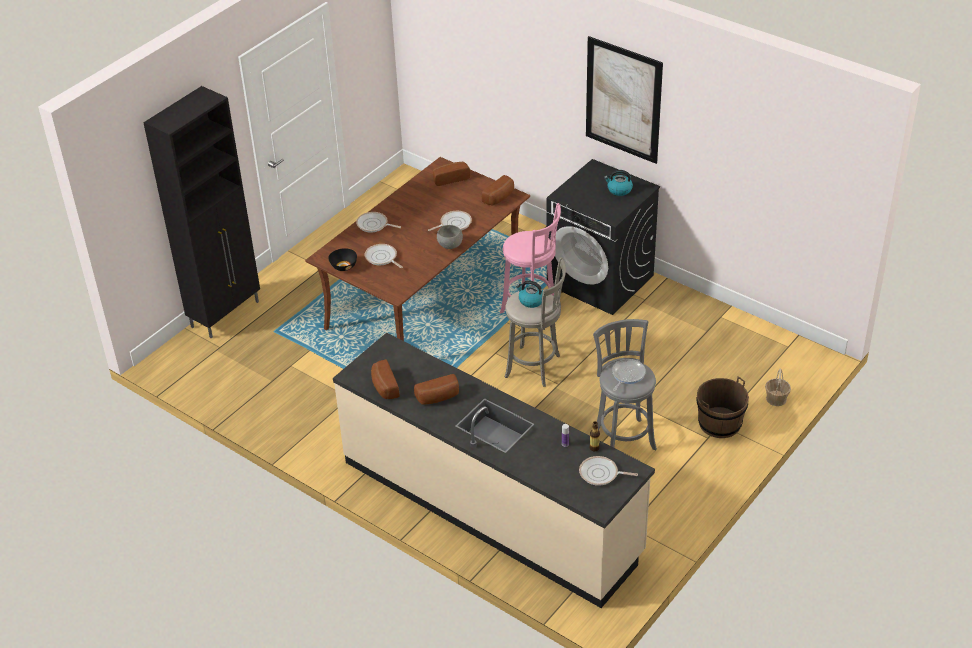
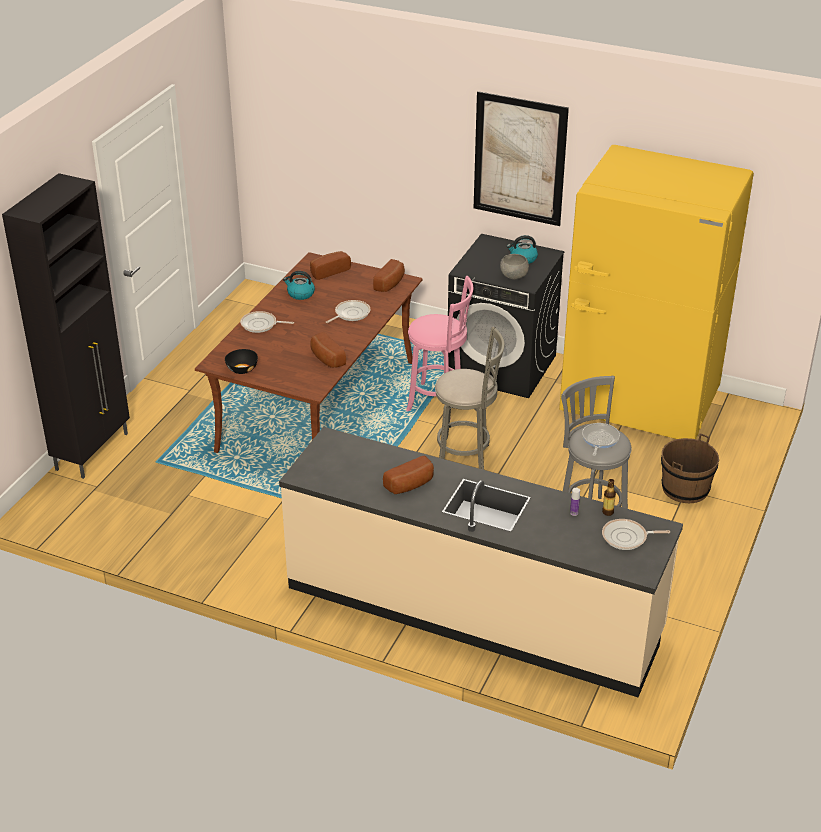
camera: 15 degrees left, 5 degrees down
(382, 258) = (283, 356): frying pan -> none
(384, 387) = (343, 482): bread -> bread (326, 359)
(450, 245) = (355, 335): grey bowl -> grey bowl (514, 276)
(531, 301) = (463, 380): kettle -> kettle (300, 294)
(711, 334) = (639, 404): none -> yellow fridge
(776, 399) = (732, 457): basket -> none

